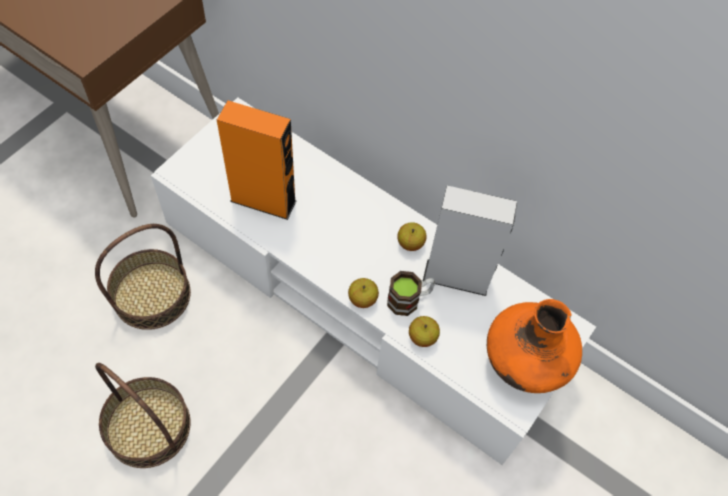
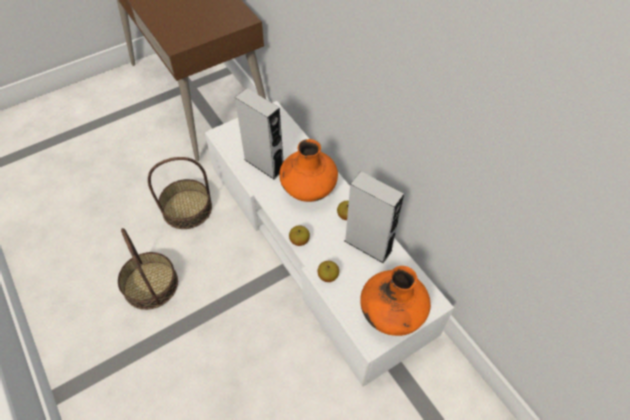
camera: 25 degrees right, 5 degrees down
(263, 201) = (264, 164): orange speaker -> grey speaker
(342, 220) = (308, 189): none -> orange vase
(409, 299) = (330, 250): mug -> none

